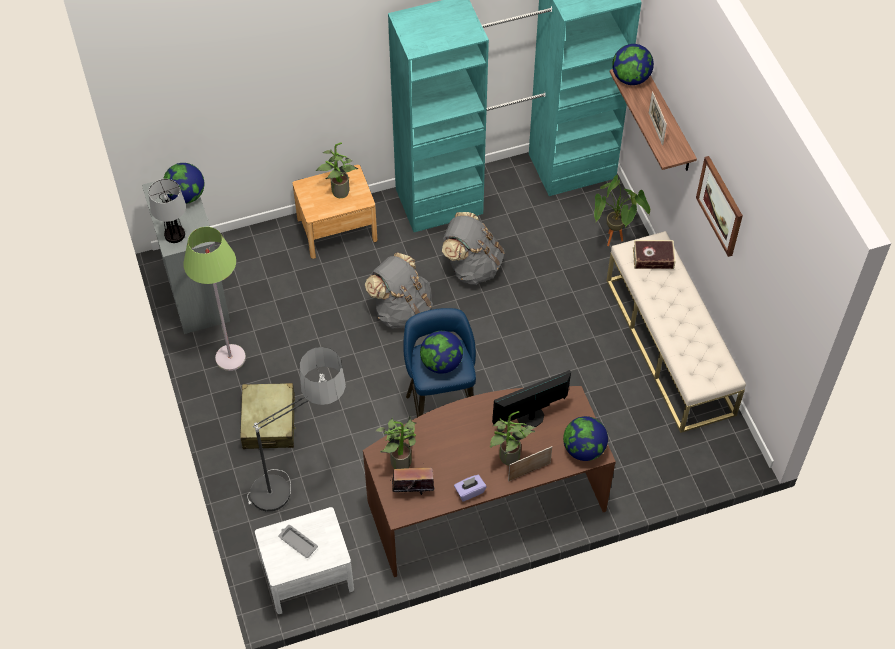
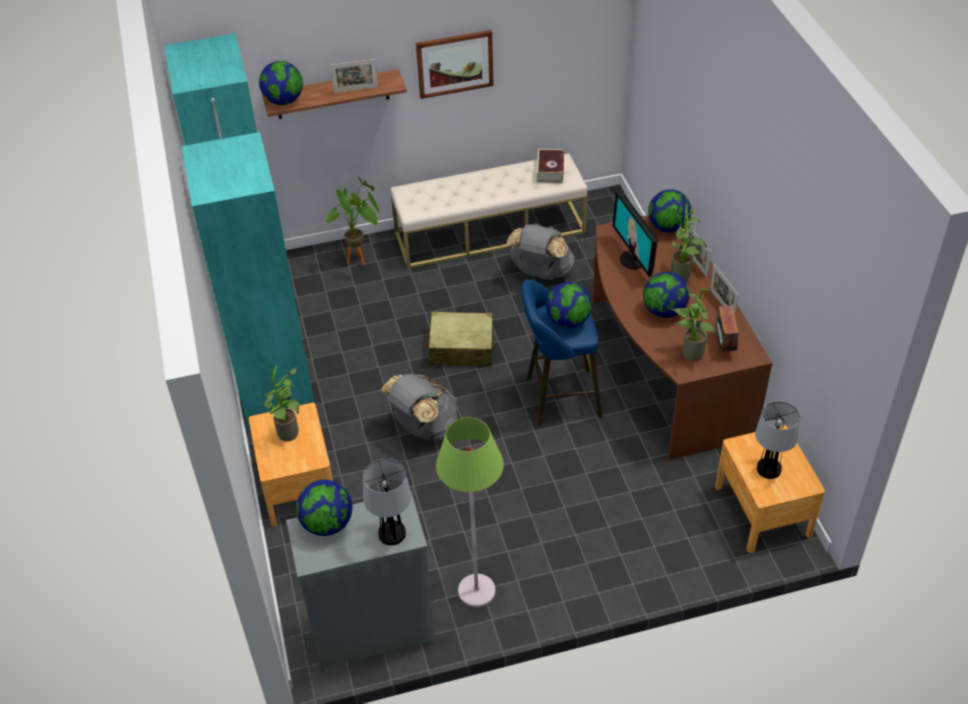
camera: 85 degrees left, 10 degrees down
(269, 422) = (569, 549): beige suitcase -> beige suitcase (461, 348)
(297, 542) = (769, 469): grey tray -> table lamp
(301, 483) = (650, 518): floor lamp -> none
(307, 575) = (762, 511): white nightstand -> brown nightstand
(458, 441) = (664, 311): none -> globe
(469, 491) = (722, 304): purple tissue box -> picture frame
(472, 266) = (373, 367): grey backpack -> grey backpack (541, 273)
(653, 258) = (424, 195): book -> book (550, 170)

